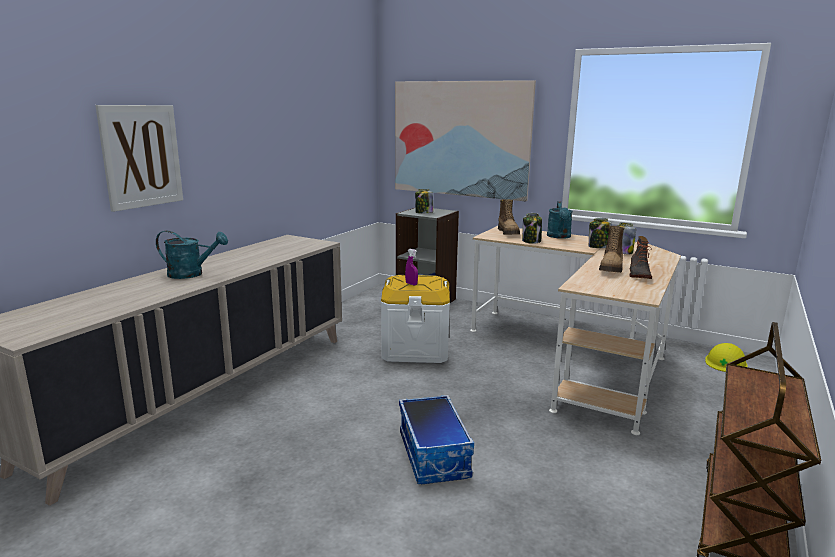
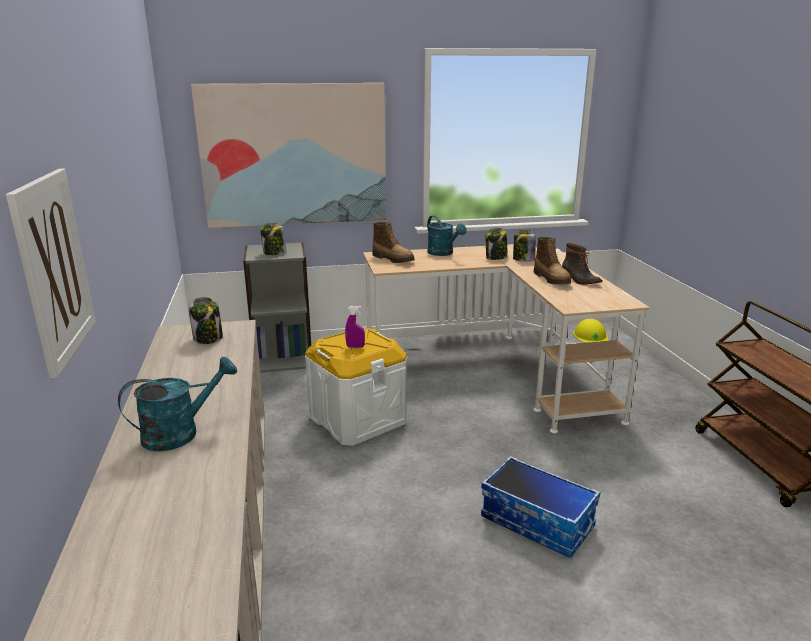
camera: 40 degrees left, 5 degrees up
(531, 241) = (434, 265): jar -> jar (208, 338)

